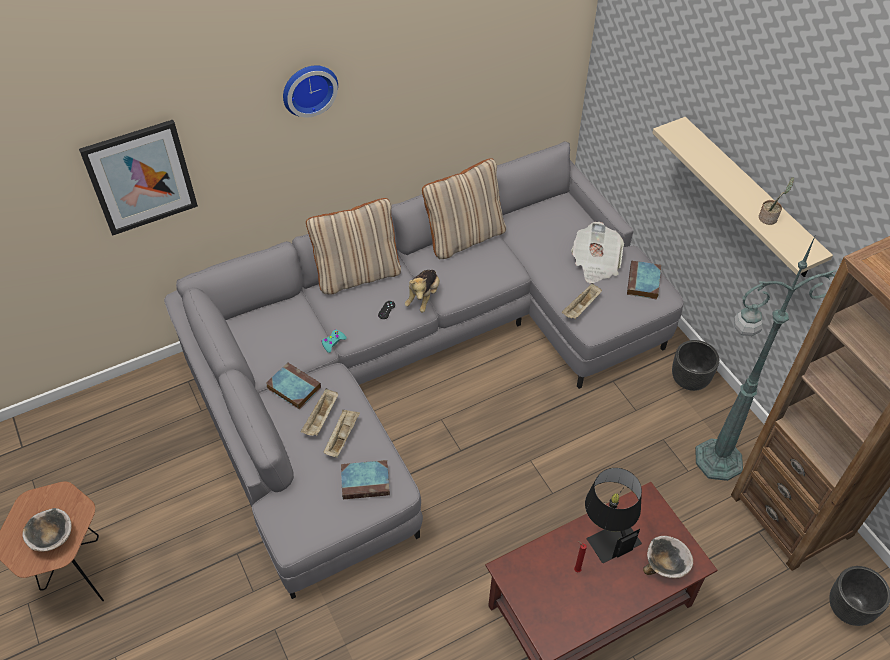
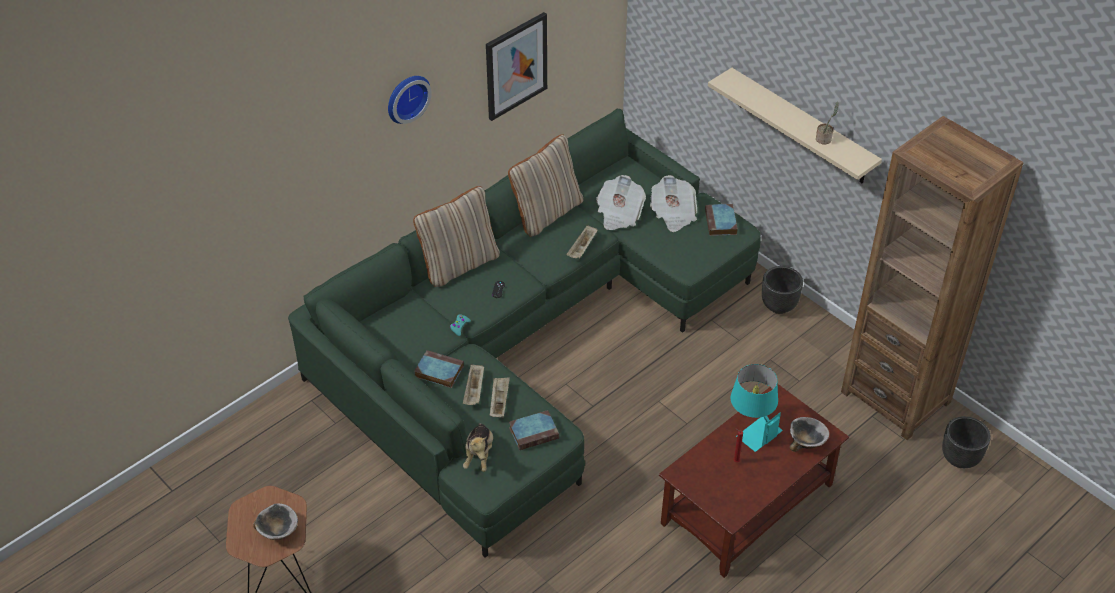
camera: 15 degrees left, 5 degrees down
(140, 177) = (275, 201): picture -> picture (516, 66)
(415, 361) = (524, 339): grey sofa -> green sofa
(423, 297) = (527, 272): plush toy -> plush toy (479, 455)
(538, 252) = (619, 214): none -> newspaper
(581, 308) = (672, 254): beige tray -> beige tray (582, 248)
(607, 532) = (752, 428): black table lamp -> turquoise table lamp
(715, 460) = (820, 367): green floor lamp -> none

